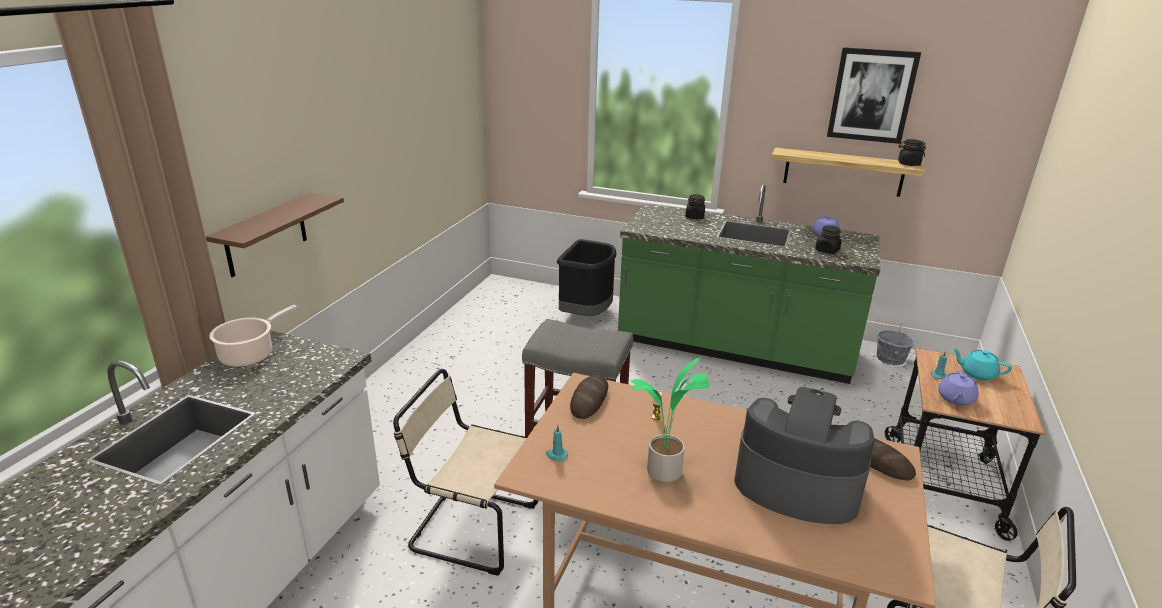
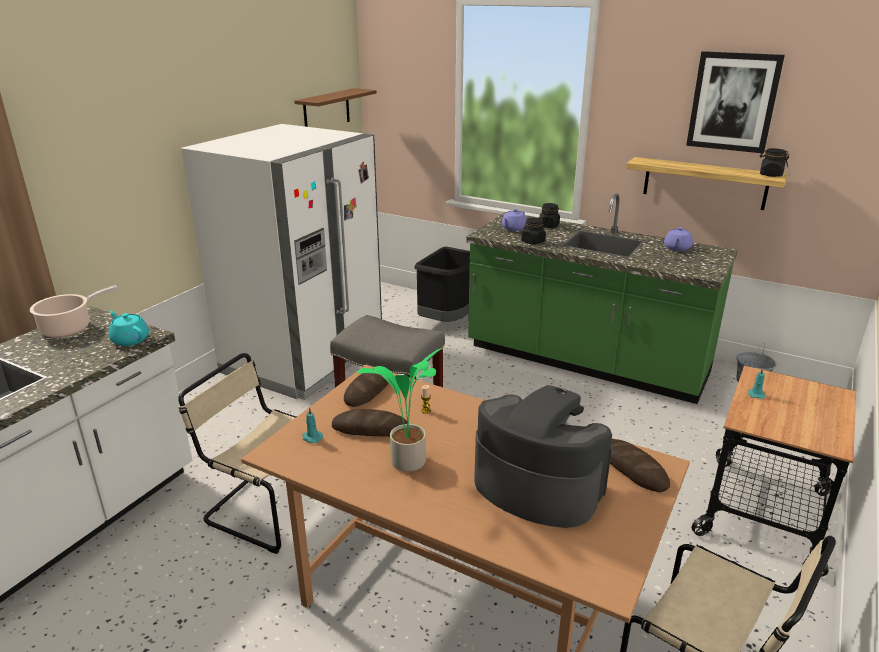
camera: 10 degrees right, 0 degrees up
(266, 235) = (107, 222): brown shelf -> brown shelf (326, 110)
(452, 364) = (304, 359): none -> white fridge
(610, 440) = (370, 428): none -> bread
(827, 250) = (672, 262): black jar -> black jar (533, 242)
(955, 399) = (765, 419): purple teapot -> purple teapot (513, 228)
(977, 374) = (801, 395): turquoise teapot -> turquoise teapot (130, 339)

